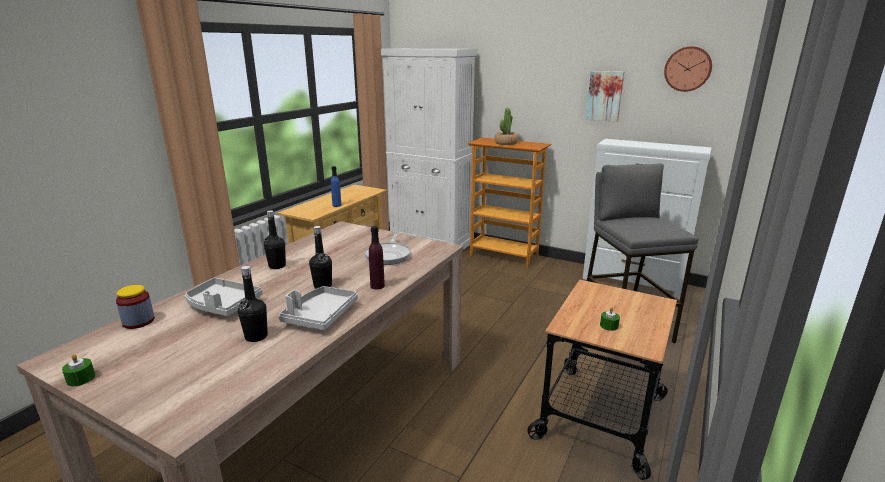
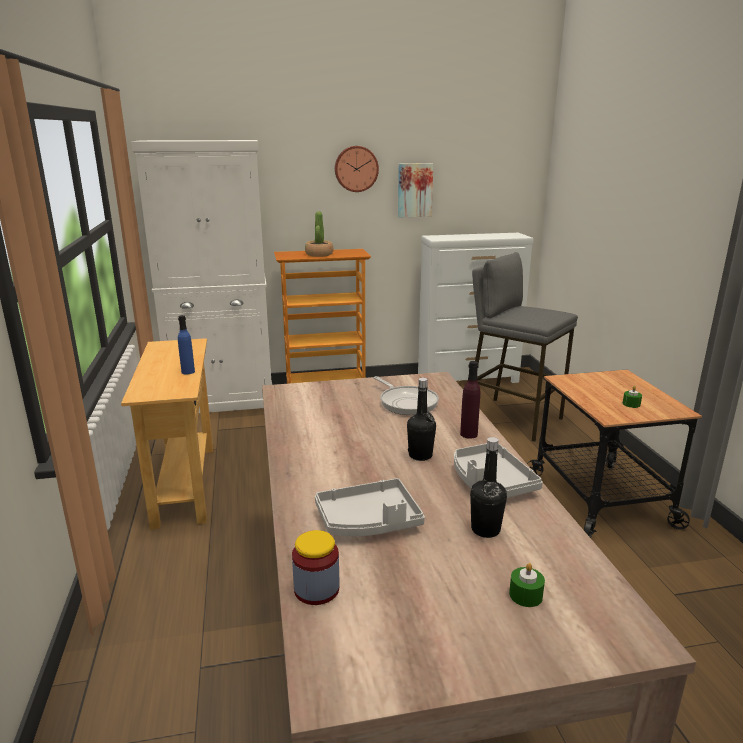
camera: 40 degrees left, 0 degrees up
(81, 378) = (425, 680): green candle -> green candle (525, 595)
(277, 266) = (318, 457): black bottle -> none
(687, 69) = (489, 158): wall clock -> wall clock (356, 169)

